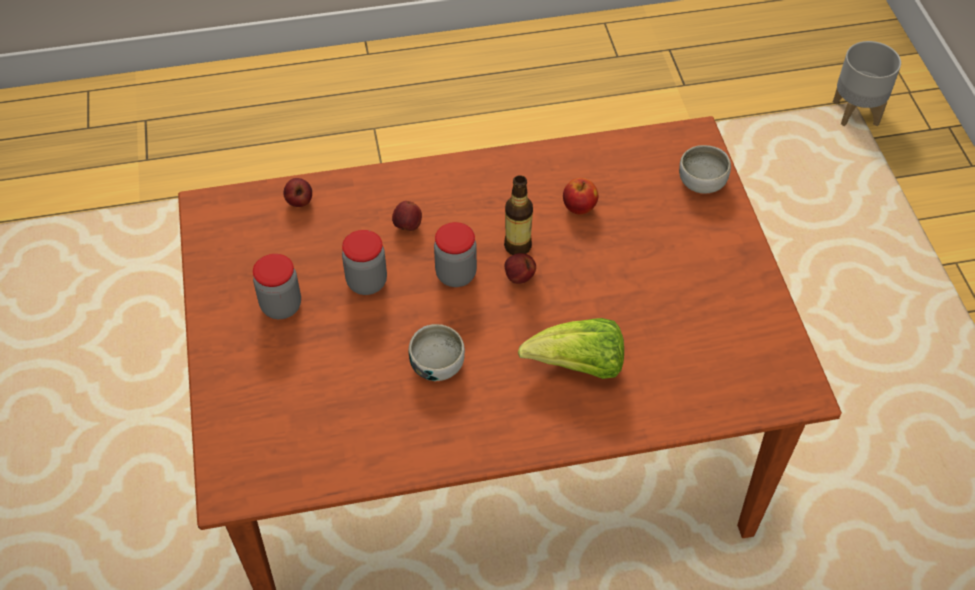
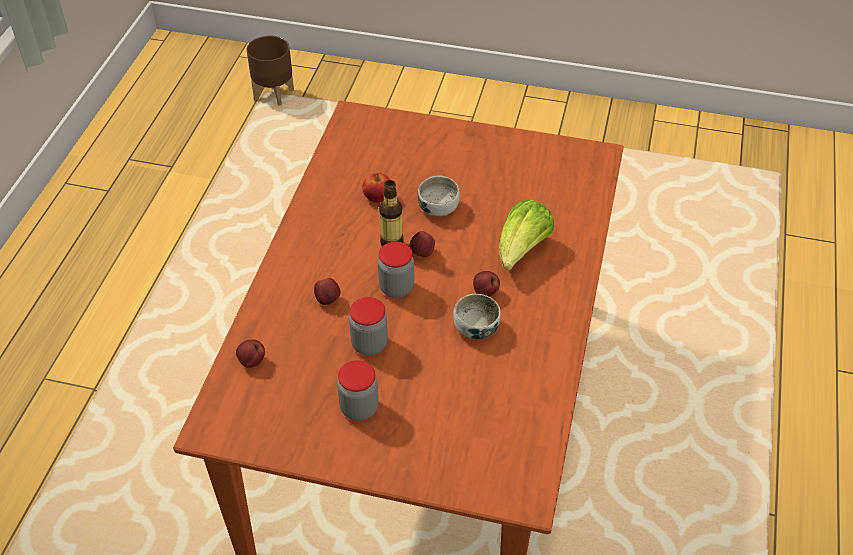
camera: 65 degrees left, 5 degrees down
(493, 354) = (485, 292): none -> apple
(702, 182) = (397, 128): bowl -> bowl (438, 207)
(856, 113) = (274, 95): grey planter -> brown planter

